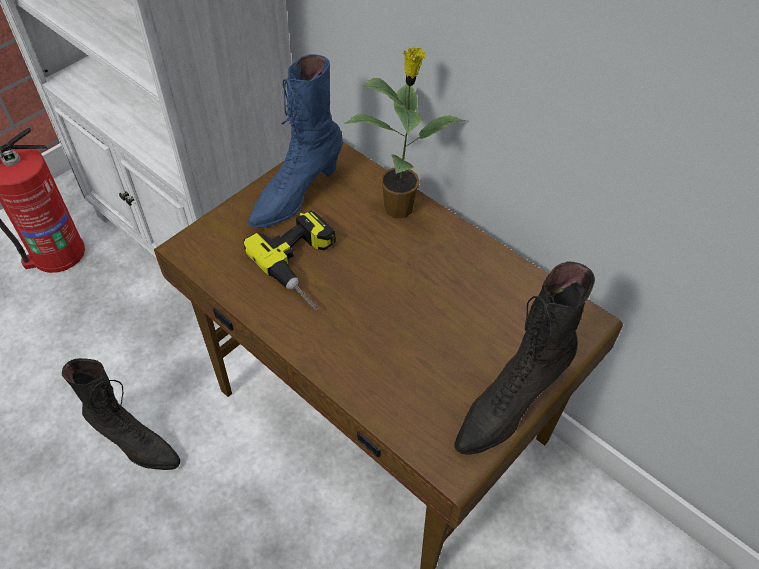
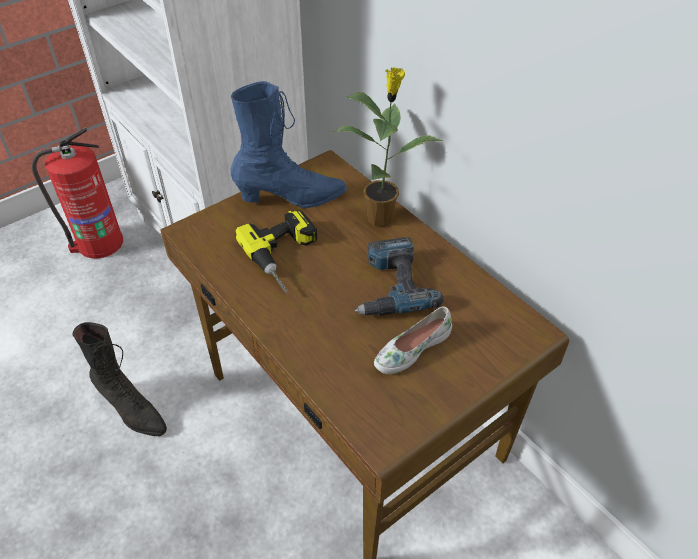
camera: 10 degrees right, 5 degrees down
(296, 195) = (291, 198): blue boot -> blue boot turned 150 degrees counterclockwise
(425, 286) = (390, 286): none -> power drill
(463, 356) = (411, 348): none -> white shoe
(509, 405) = (445, 396): black boot -> none

